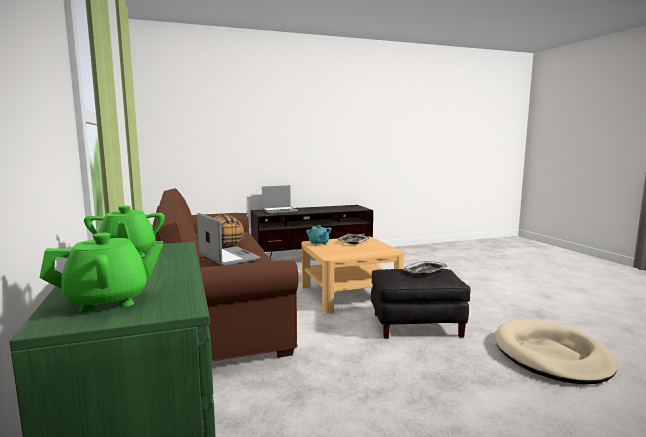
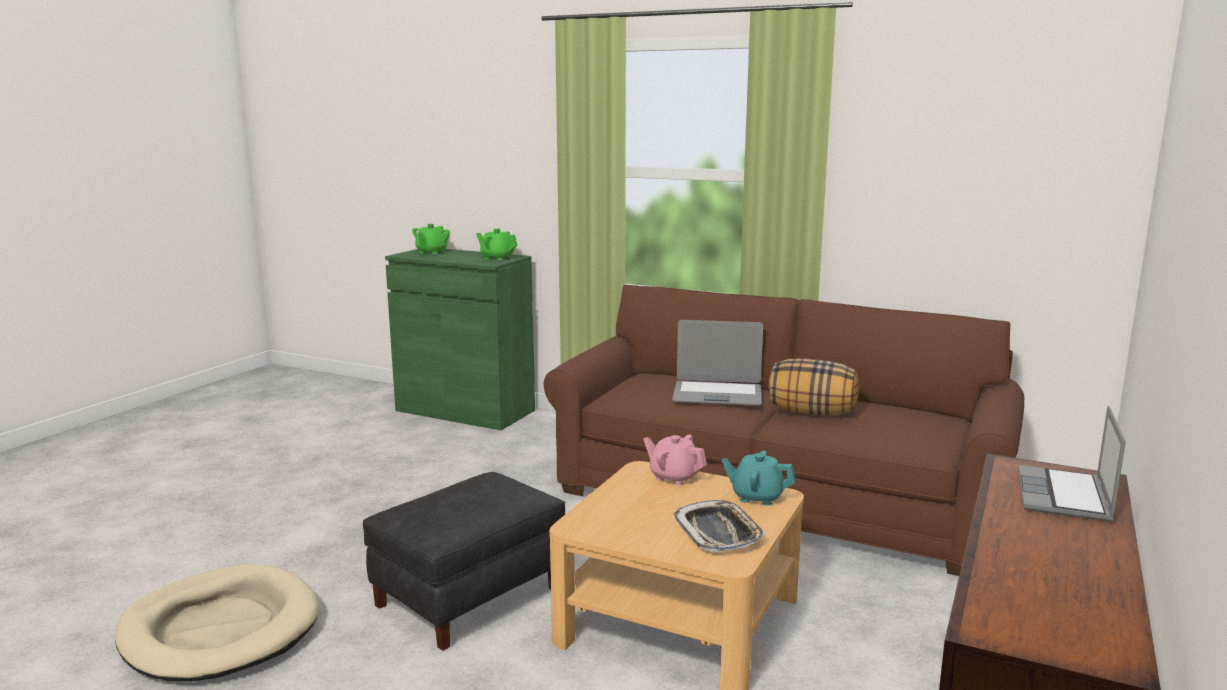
camera: 135 degrees right, 5 degrees up
(327, 253) = (674, 477): none -> pink teapot
(425, 271) = (459, 512): tray -> none

